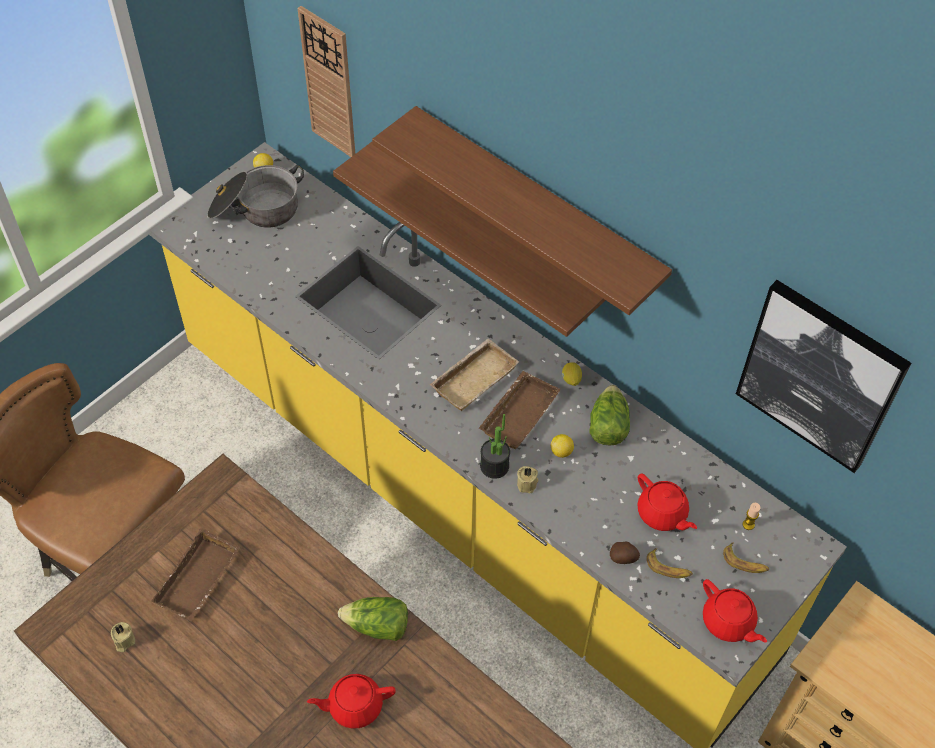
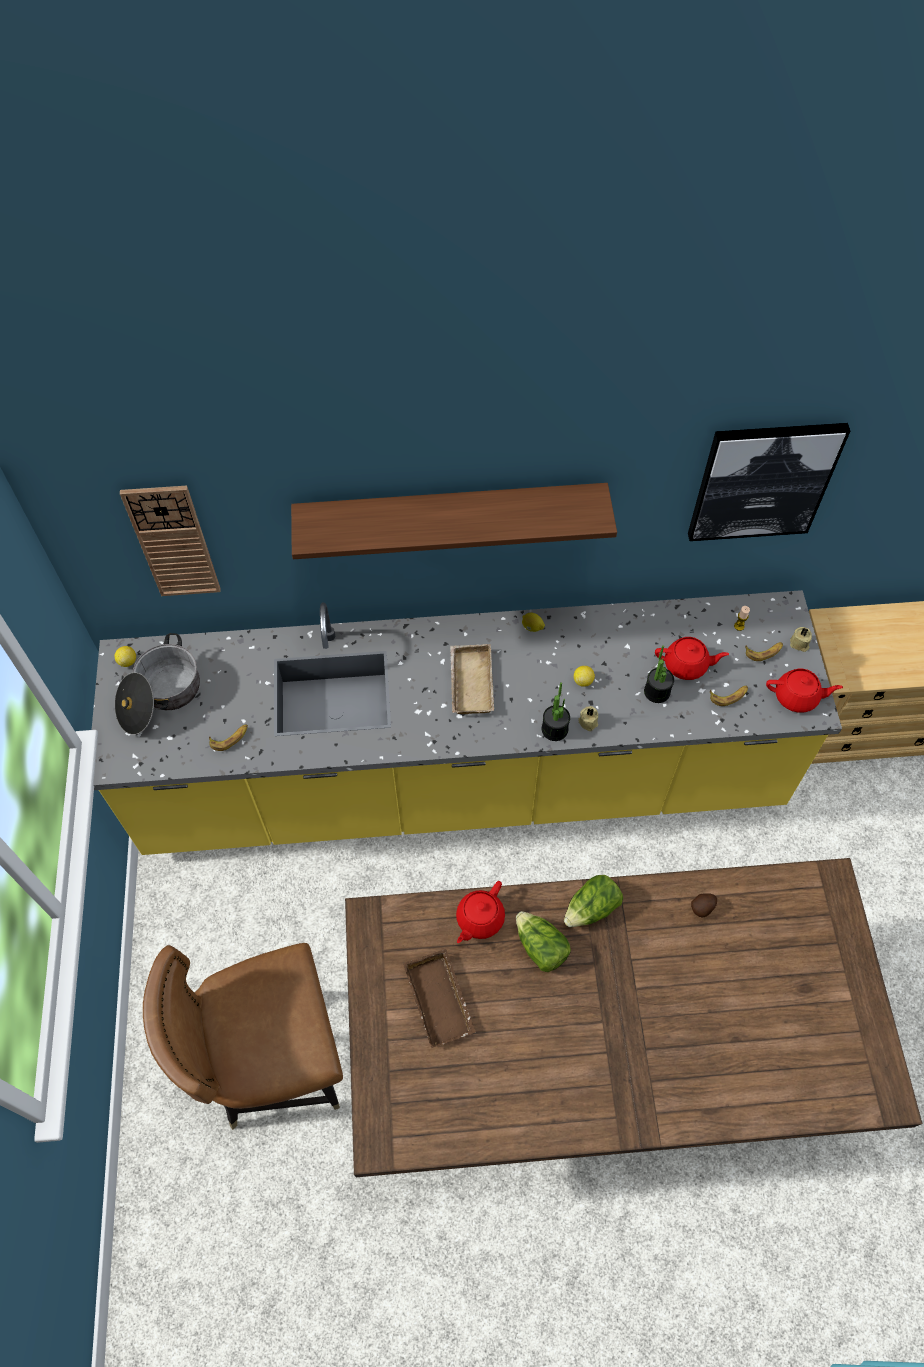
camera: 45 degrees left, 5 degrees up
(123, 641) = (442, 1095): beige candle -> beige candle (799, 644)
(265, 273) = (230, 738): none -> banana
(354, 705) = (640, 973): red teapot -> red teapot (479, 919)
(485, 235) = (394, 569): shelf -> none
(518, 413) = (526, 680): brown tray -> none
(607, 425) = (589, 638): lettuce -> lettuce (540, 947)
(611, 511) = (657, 692): none -> potted plant
(623, 558) = (698, 714): potato -> potato (703, 907)

